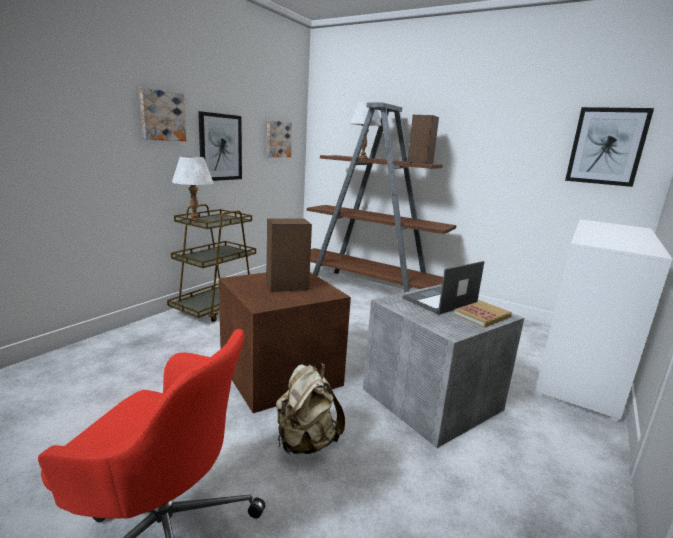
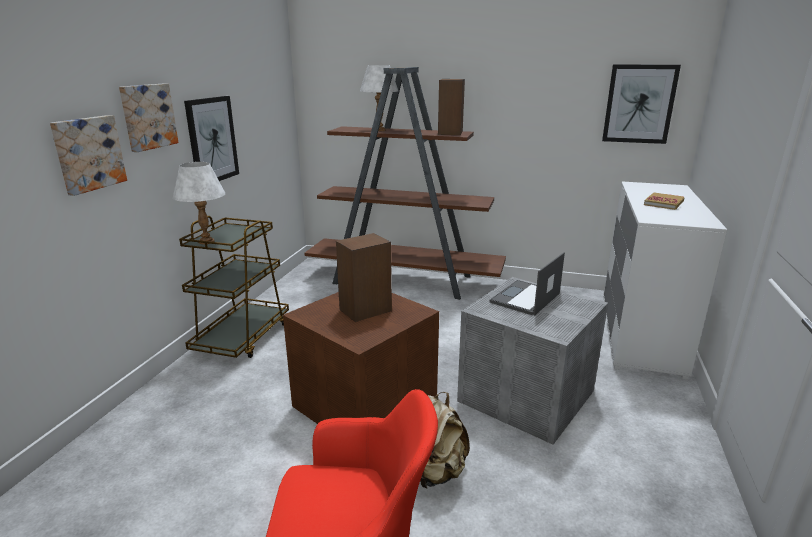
camera: 15 degrees left, 5 degrees up
(278, 139) = (268, 114): picture -> picture (88, 153)
(482, 316) = (572, 309): book -> book (663, 203)

